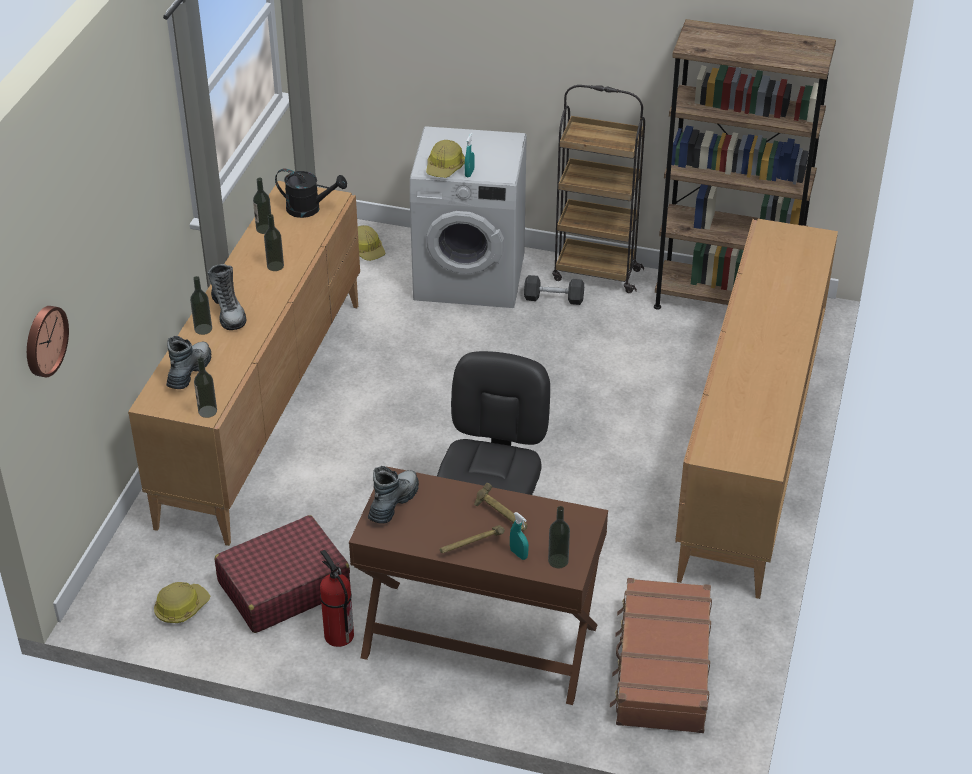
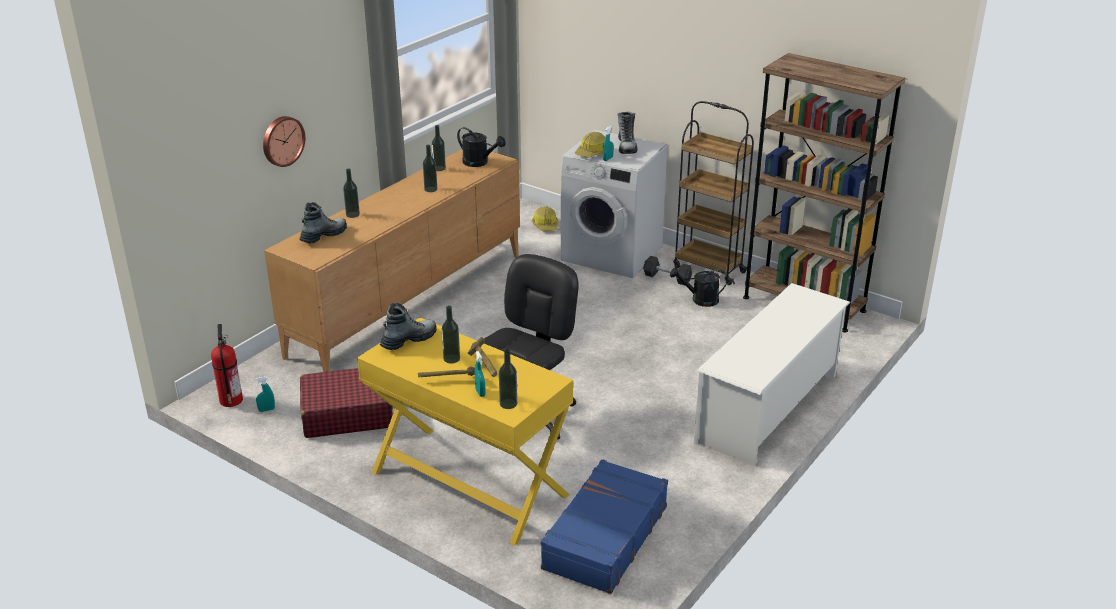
camera: 20 degrees right, 10 degrees down
(43, 340) = (186, 163): wall clock -> wall clock (282, 140)
(181, 607) = (266, 410): hard hat -> turquoise spray bottle
(207, 411) = (317, 260): bottle -> bottle (451, 359)
(228, 312) = (378, 208): boot -> boot (626, 146)
(338, 635) = (365, 453): fire extinguisher -> fire extinguisher (230, 400)
(479, 642) = (468, 484): brown desk -> yellow desk
(607, 322) = (699, 300): none -> black watering can
(661, 667) = (604, 537): brown suitcase -> blue suitcase
(752, 456) = (768, 408): brown cabinet -> white shoe rack

